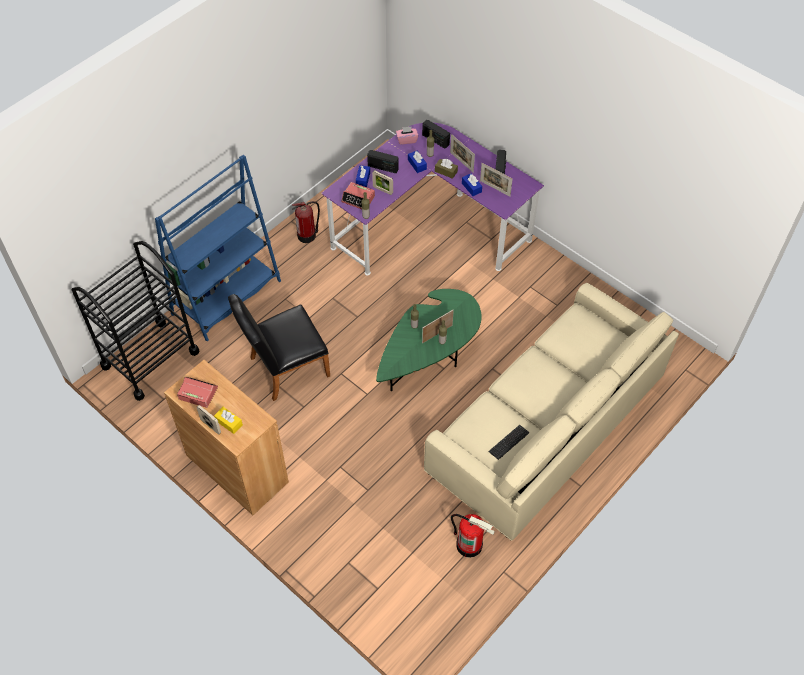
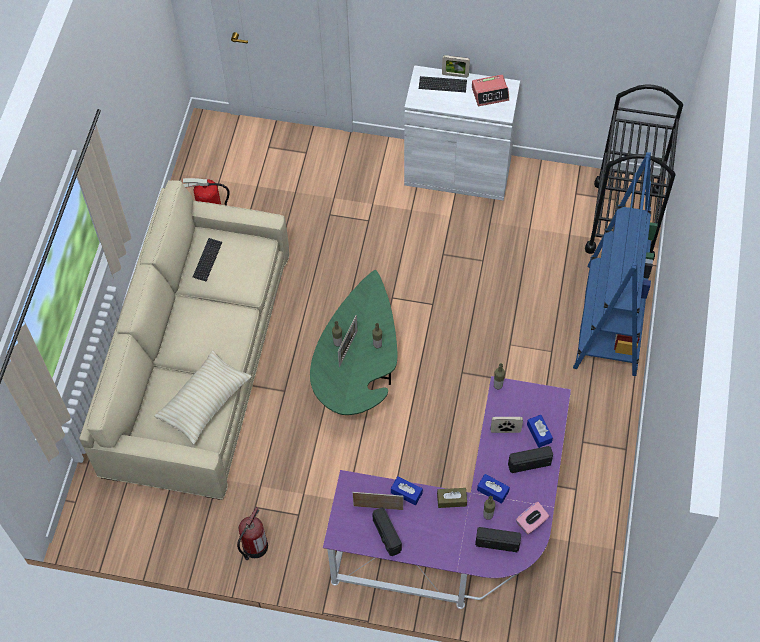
camera: 150 degrees right, 5 degrees up
(229, 423) = (442, 85): yellow tissue box -> keyboard
(237, 468) = (457, 172): brown cabinet -> white cabinet
(284, 368) = (490, 279): black chair -> none
(307, 235) = (592, 440): fire extinguisher -> fire extinguisher (254, 547)
(358, 199) = (523, 403): alarm clock -> none
(461, 162) = (442, 525): picture frame -> none
(568, 336) = (205, 402): none -> beige pillow

